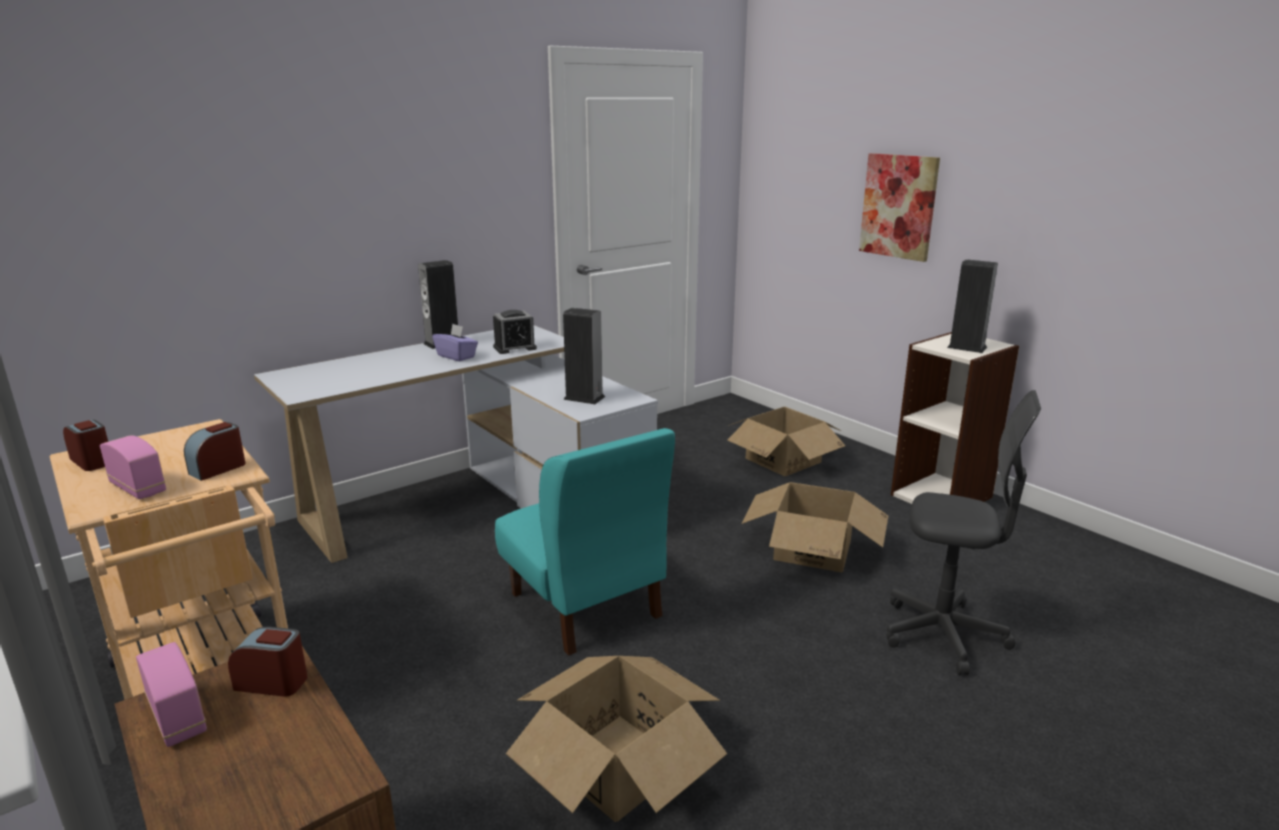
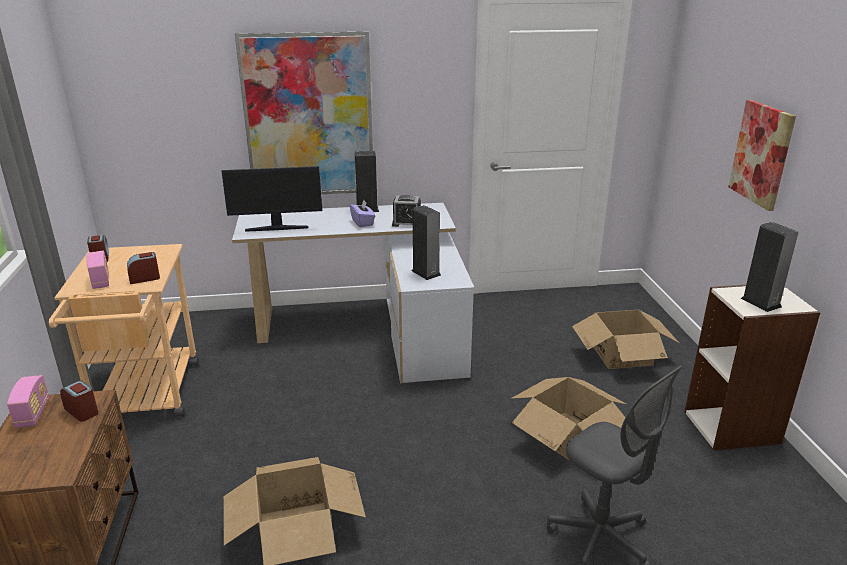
camera: 30 degrees right, 5 degrees up
(341, 381) = (277, 228): none -> monitor
(348, 219) = (308, 116): none -> picture
(585, 605) = (371, 421): turquoise chair -> none

